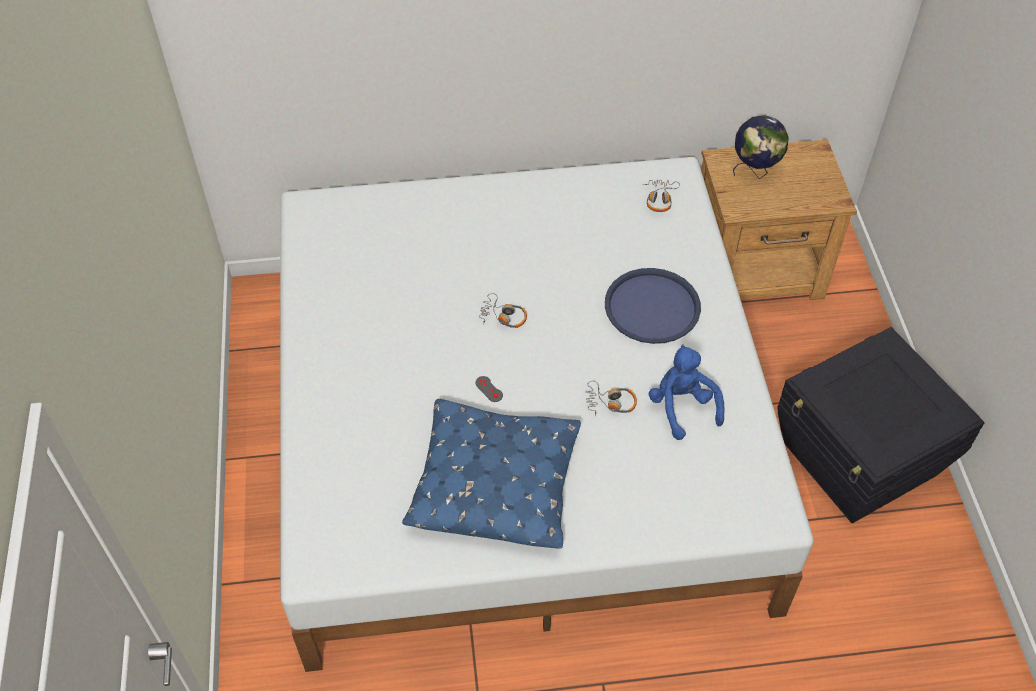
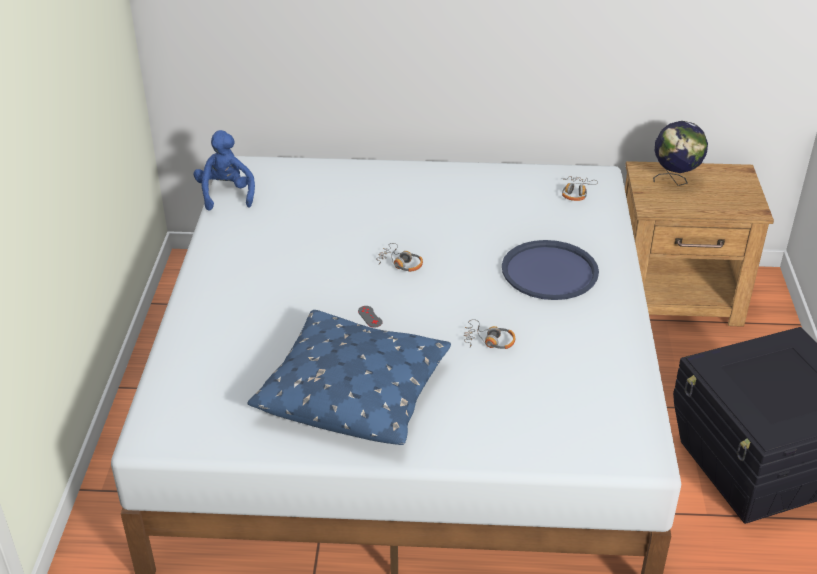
camera: 10 degrees right, 15 degrees down
(682, 407) = (562, 353): blue plush toy -> blue plush toy (226, 194)

